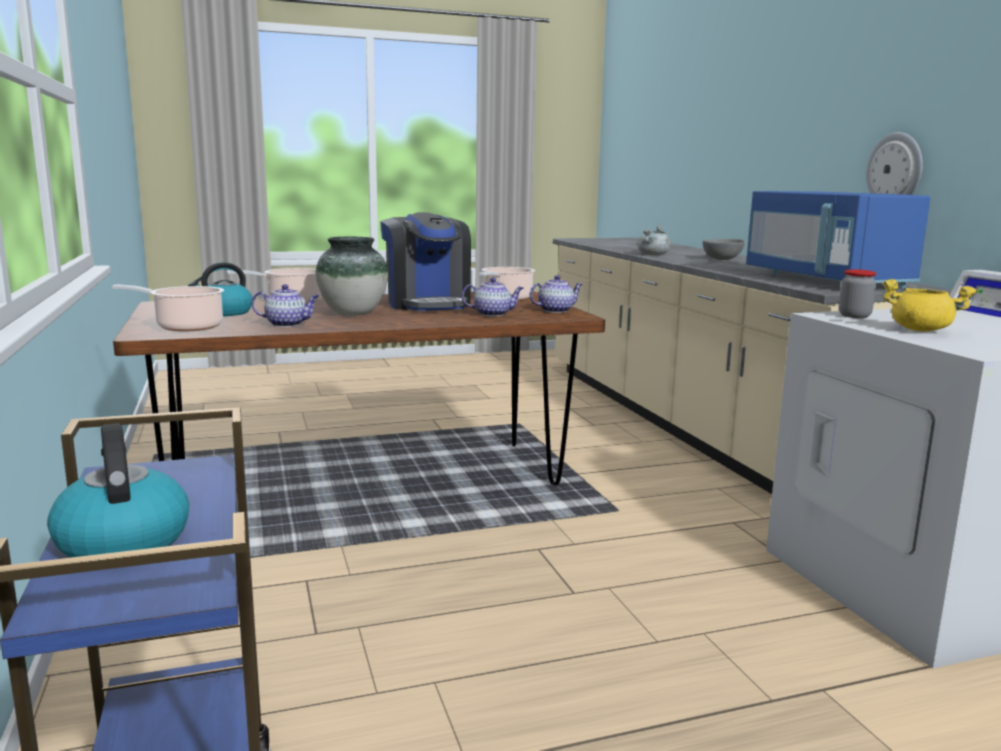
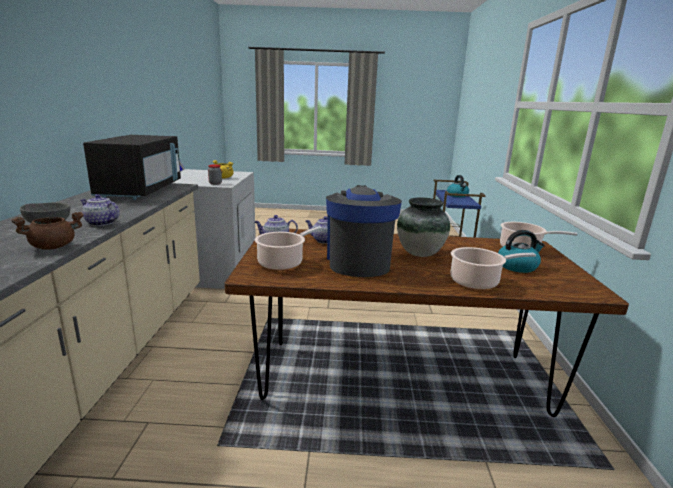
camera: 160 degrees left, 5 degrees up
(287, 324) = (460, 245): teapot -> teapot (100, 223)
(653, 254) = (54, 247): grey cooking pot -> brown cooking pot
(825, 281) = (141, 191): blue microwave -> black microwave
(895, 170) = (71, 122): wall clock -> none

